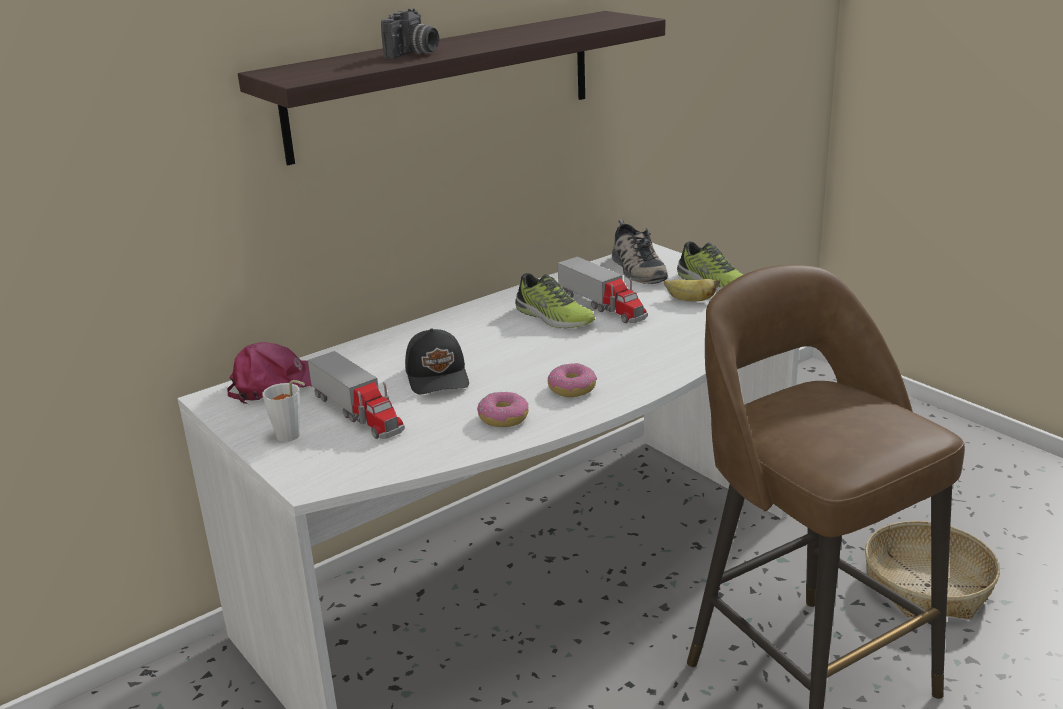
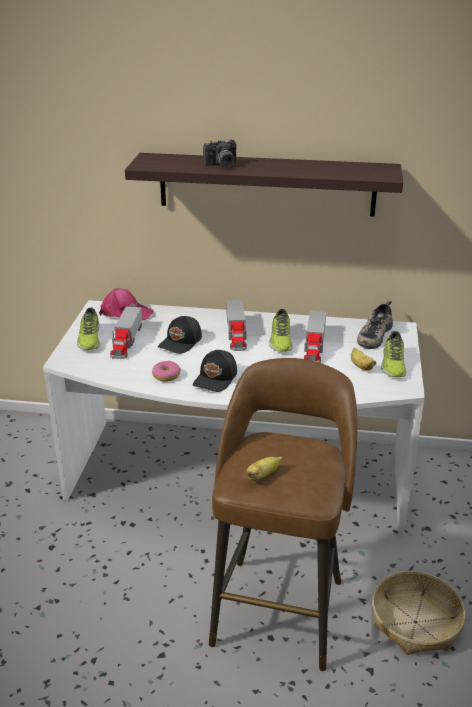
camera: 45 degrees right, 5 degrees up
(292, 437) = (89, 339): white cup -> shoe
(487, 336) = (236, 334): none -> toy truck
(572, 388) = (216, 379): donut -> black cap
(841, 442) = (263, 475): none -> banana

